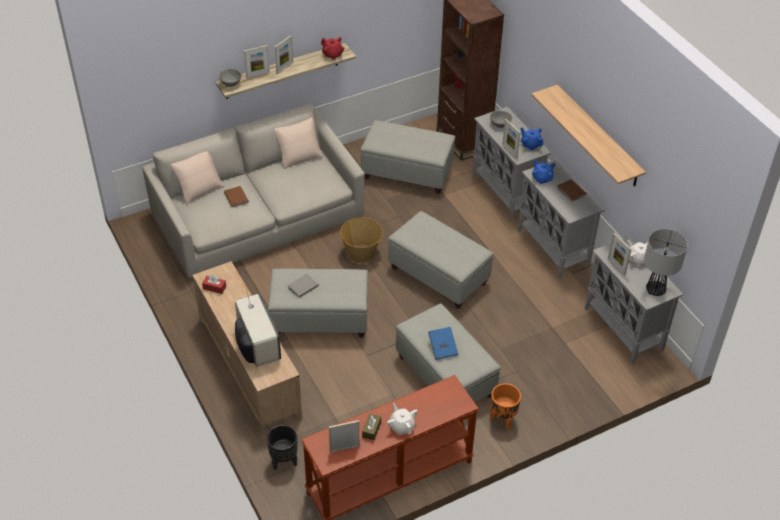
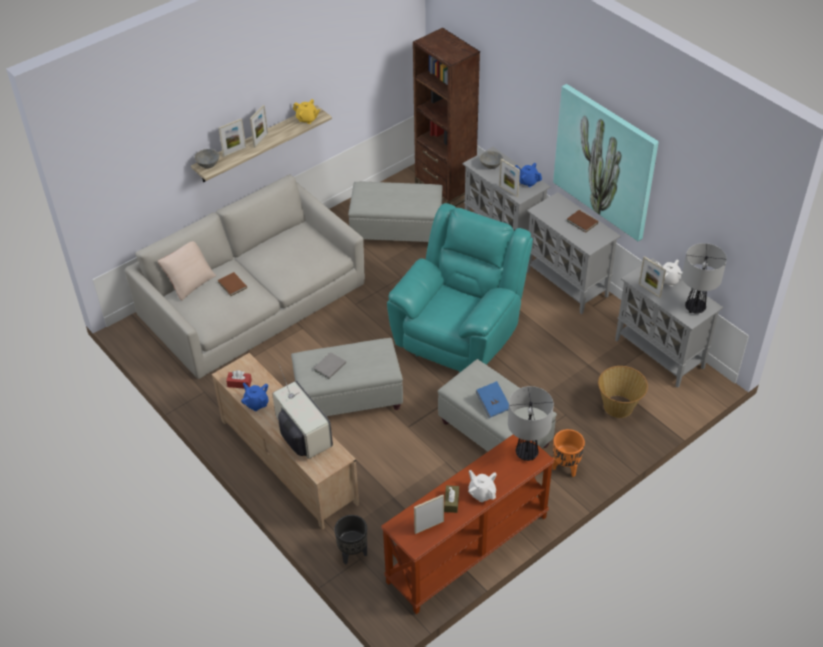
camera: 10 degrees left, 0 degrees up
(299, 155) = (286, 231): beige pillow -> none
(332, 55) = (307, 119): red teapot -> yellow teapot
(361, 253) = (373, 322): basket -> basket (619, 406)
(439, 276) = (459, 332): grey ottoman -> turquoise armchair
(454, 398) = (527, 453): none -> table lamp
(542, 178) = (549, 214): blue teapot -> blue teapot (256, 403)
(598, 136) = (605, 161): shelf -> picture

